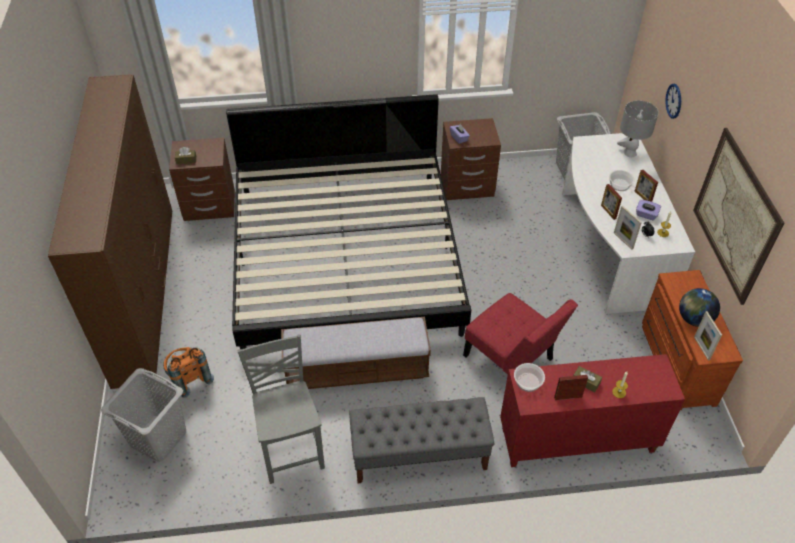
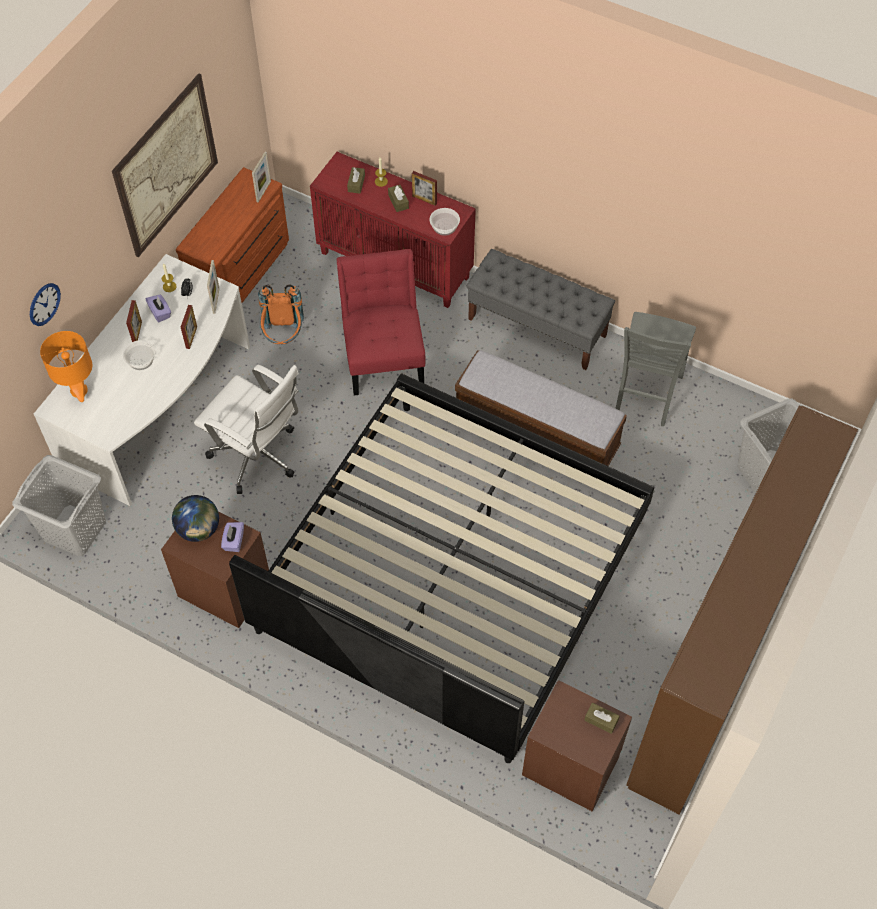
camera: 145 degrees left, 10 degrees up
(188, 379) = (711, 519): orange backpack -> orange backpack (283, 337)
(522, 254) = (258, 457): none -> white office chair
(629, 153) = (79, 391): grey table lamp -> orange table lamp
(635, 377) = (356, 184): none -> brown tissue box
(693, 319) = (239, 214): globe -> globe (199, 529)

